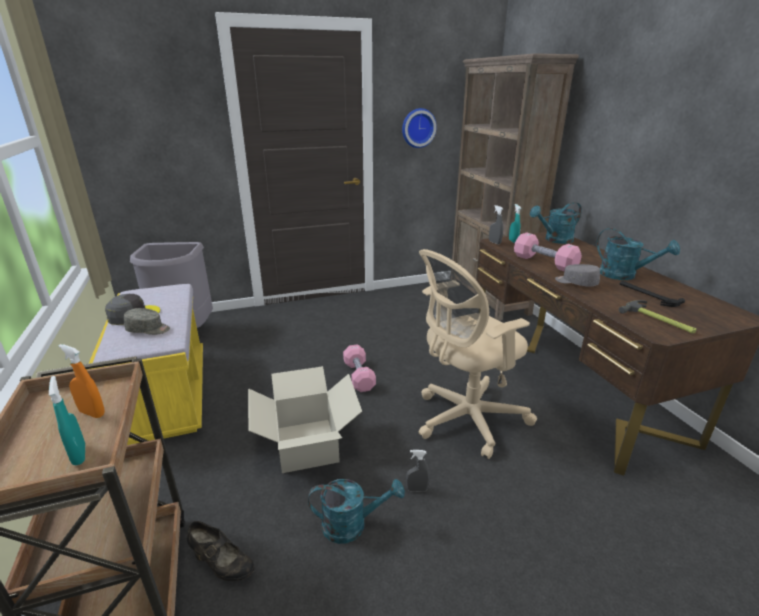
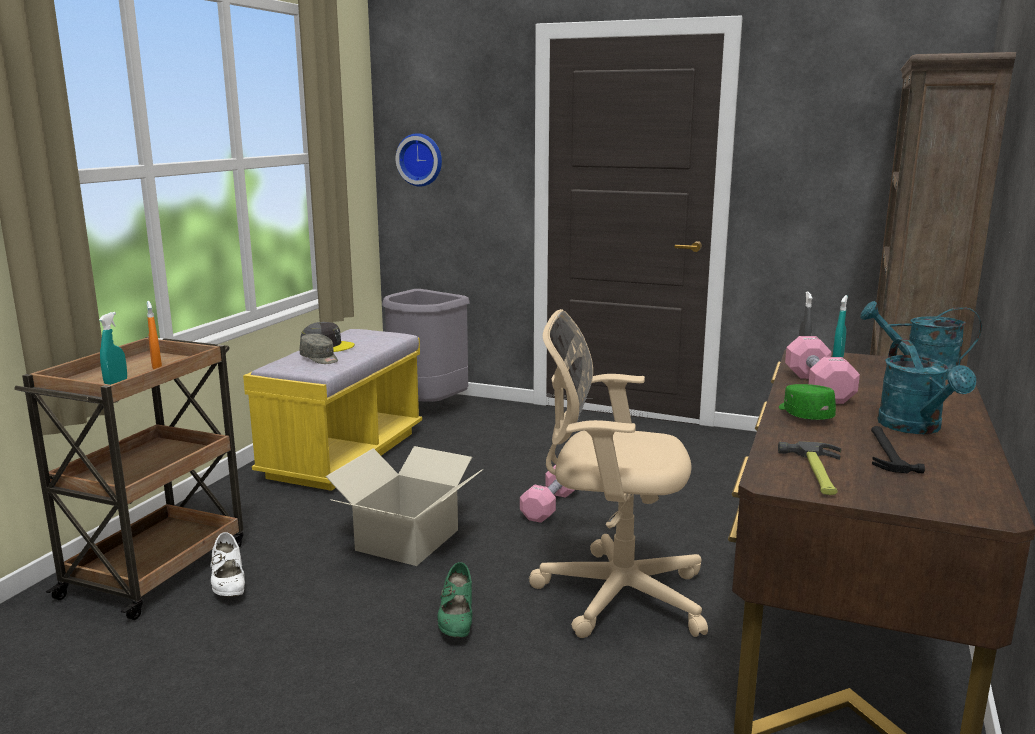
camera: 40 degrees right, 10 degrees down
(222, 564) = (229, 585): black shoe -> white shoe
(352, 524) = (357, 614): turquoise watering can -> none
(417, 489) = (456, 621): grey spray bottle -> green shoe
(418, 128) = (811, 173): wall clock -> wall clock (420, 159)
(576, 283) = (804, 414): grey cap -> green cap

